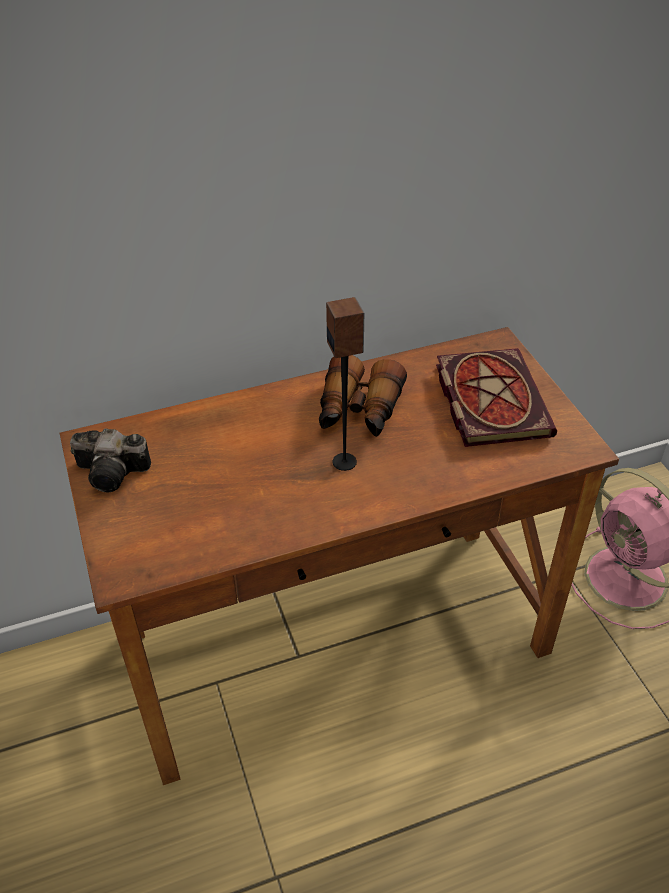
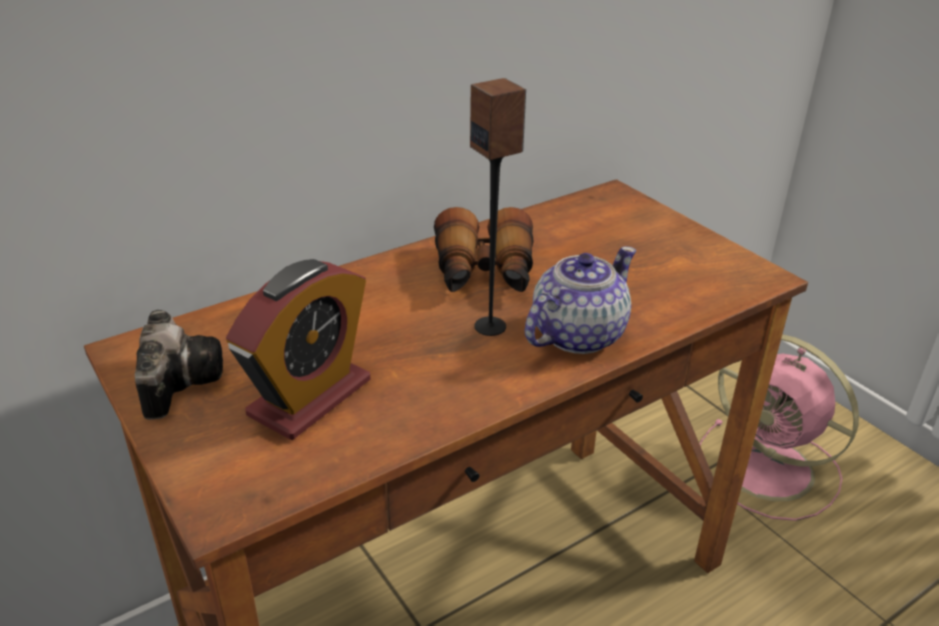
camera: 15 degrees left, 10 degrees down
(115, 472) = (179, 380): camera -> camera turned 90 degrees counterclockwise
(198, 502) = (310, 398): none -> alarm clock
(406, 480) = (576, 335): none -> teapot
(488, 399) = (631, 244): book -> none

